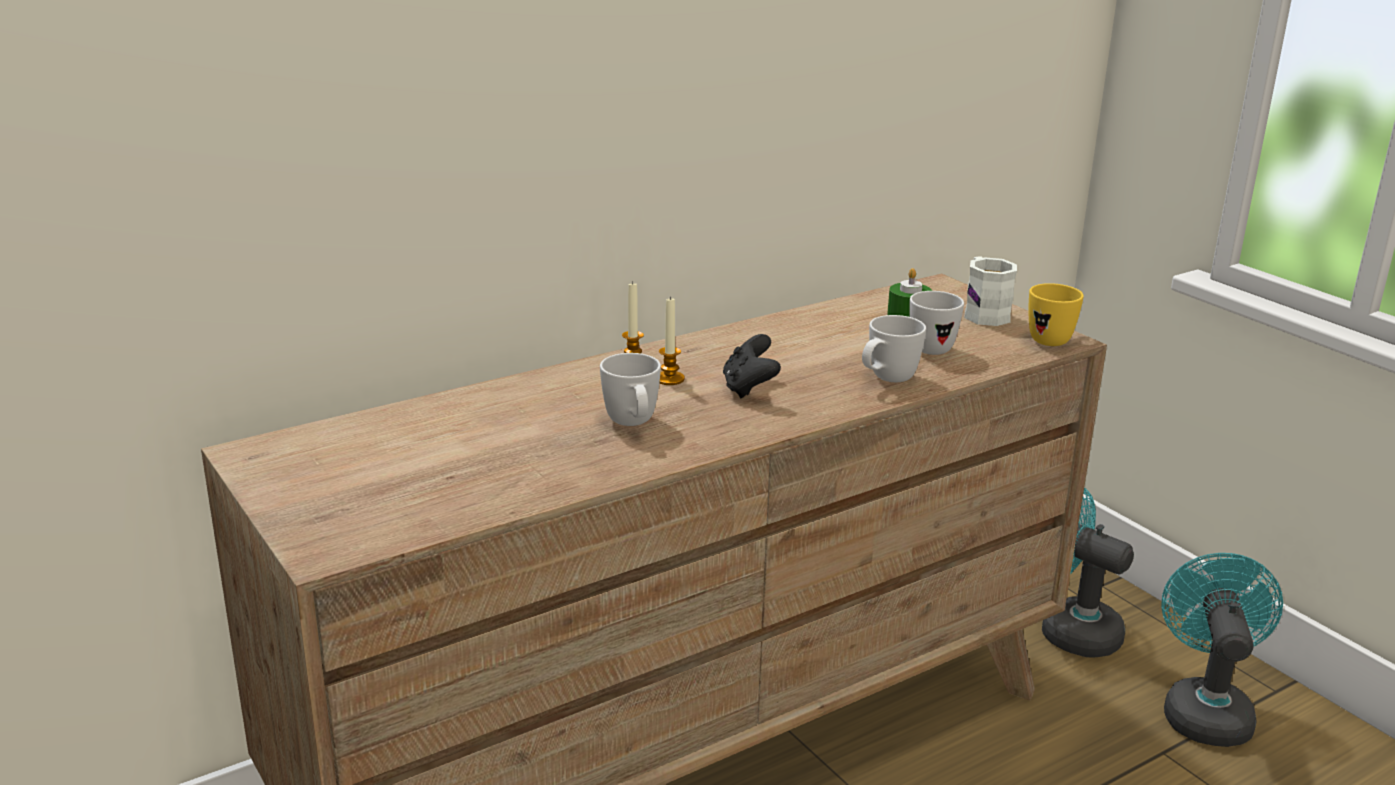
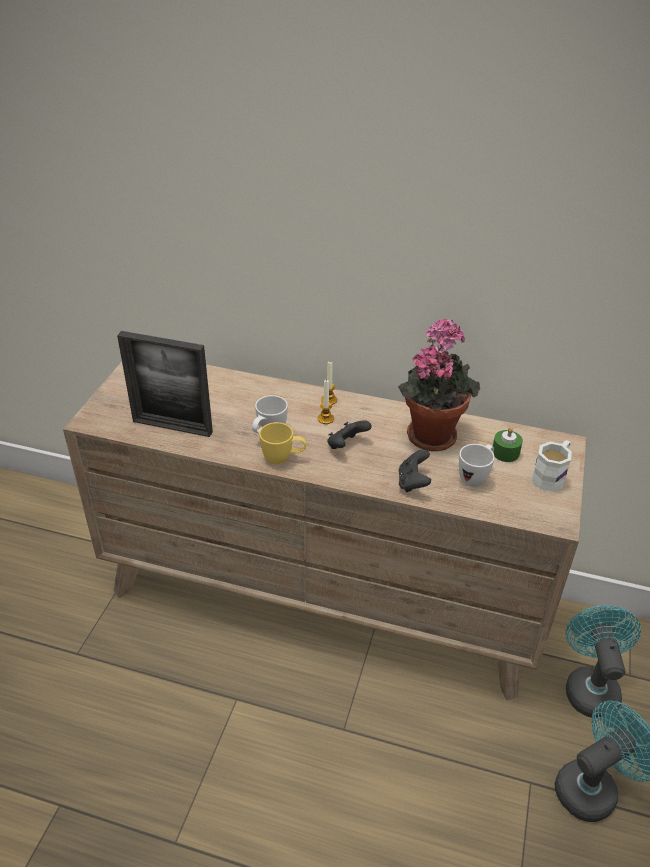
camera: 50 degrees right, 15 degrees up
(483, 486) = (172, 426): none -> picture frame
(809, 335) = (431, 433): none -> potted plant
(886, 380) = (413, 482): white mug -> black game controller
(1055, 339) = (554, 518): yellow mug -> yellow mug (283, 459)

